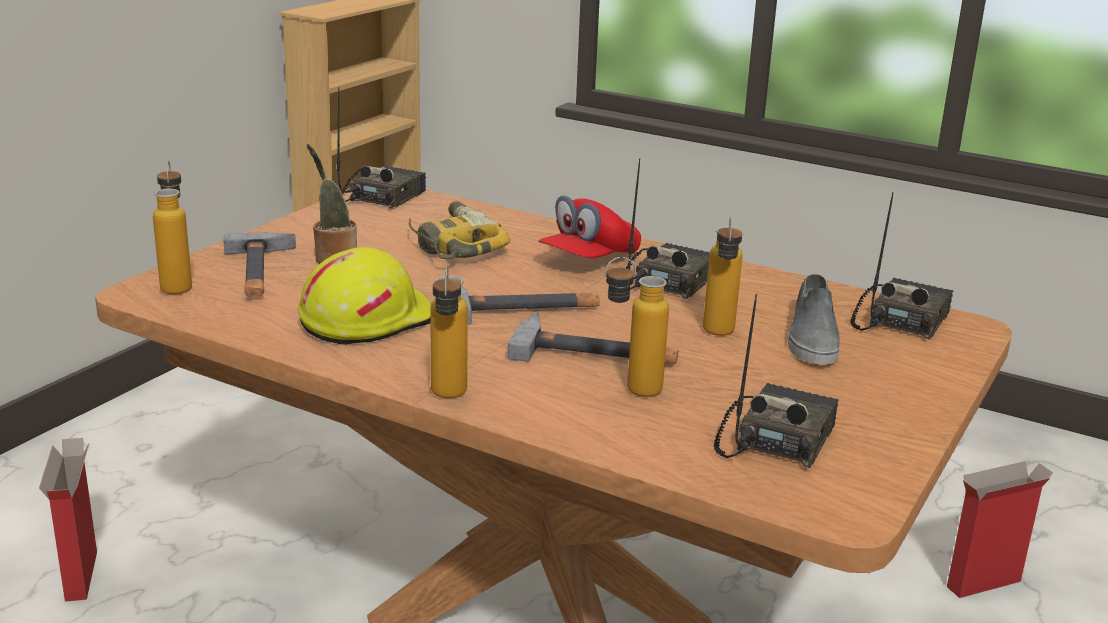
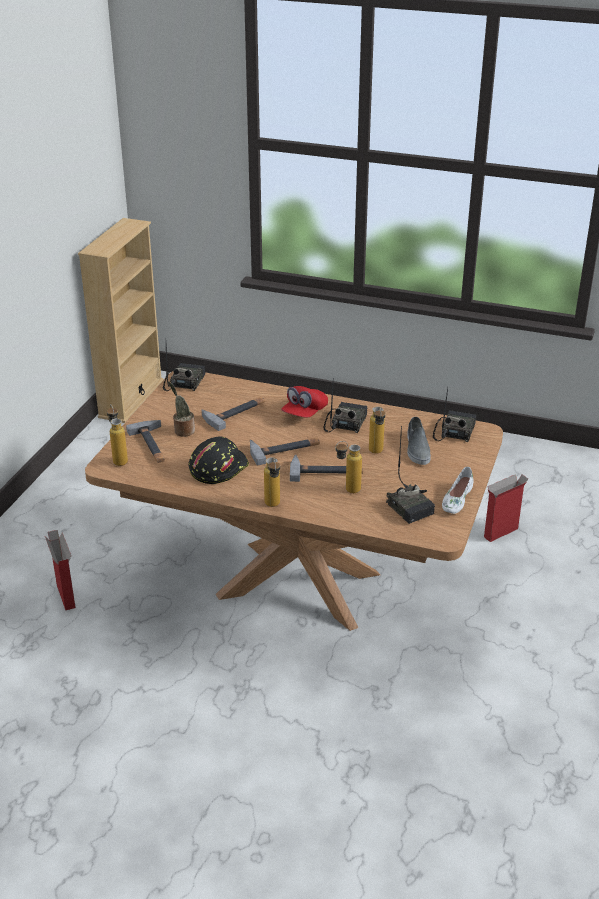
camera: 10 degrees left, 10 degrees up
(365, 320) = (217, 468): yellow hard hat -> black hard hat
(451, 245) = (235, 412): power drill -> hammer
(775, 439) = (411, 507): radio -> radio turned 135 degrees clockwise
(889, 437) = (456, 499): none -> white shoe

